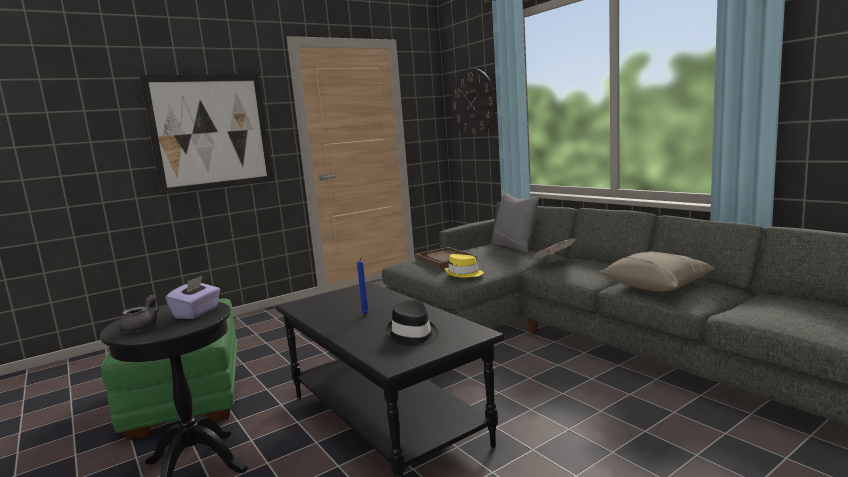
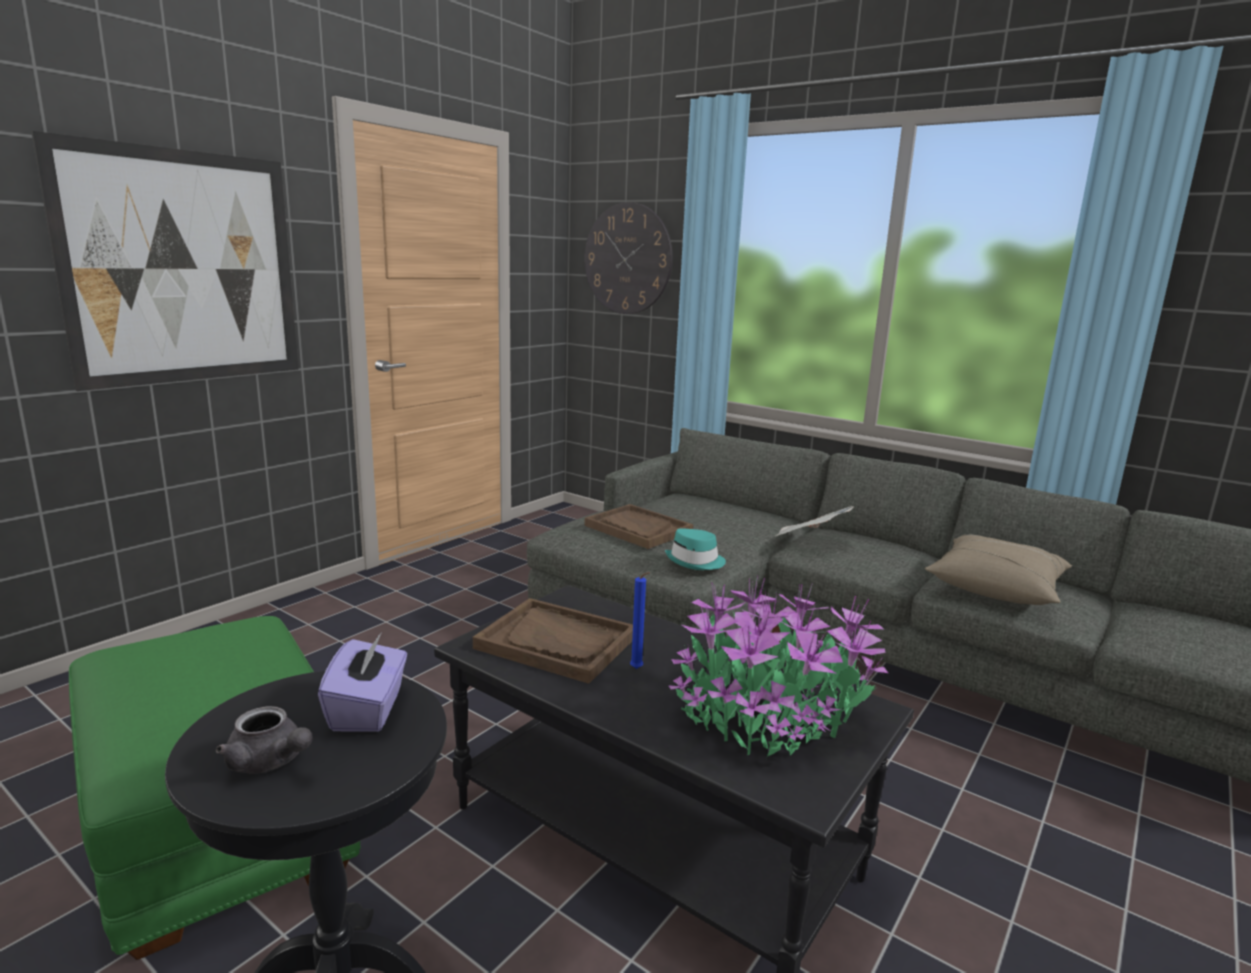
camera: 20 degrees left, 5 degrees up
(142, 326) = (270, 762): grey teapot -> grey teapot turned 135 degrees clockwise
(336, 304) = (557, 642): none -> brown tray
(412, 334) = (769, 718): black hat -> potted plant
(464, 274) = (696, 561): yellow hat -> turquoise hat
(514, 246) = (722, 504): grey pillow -> none

